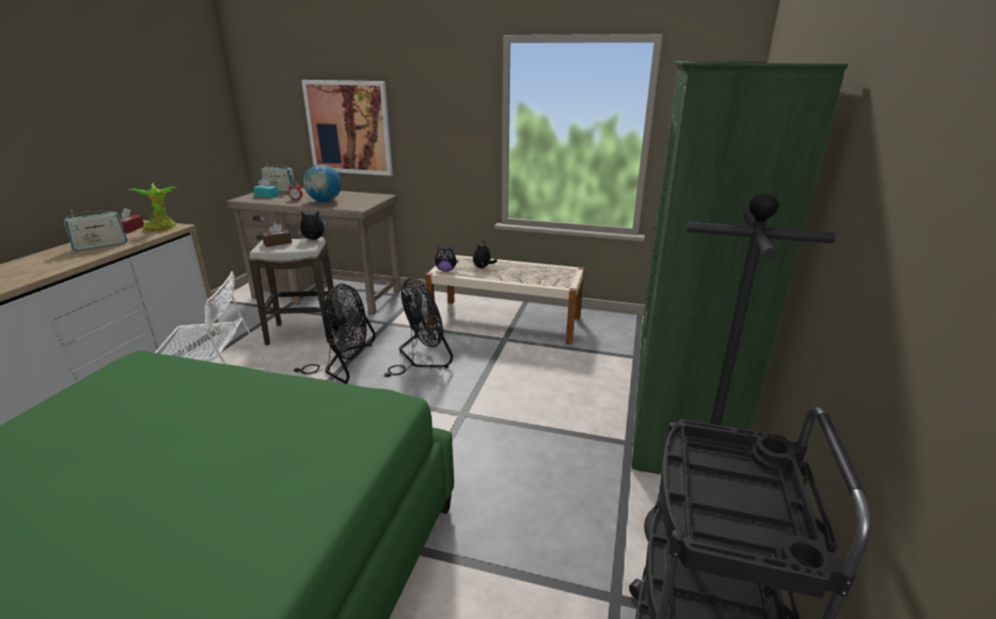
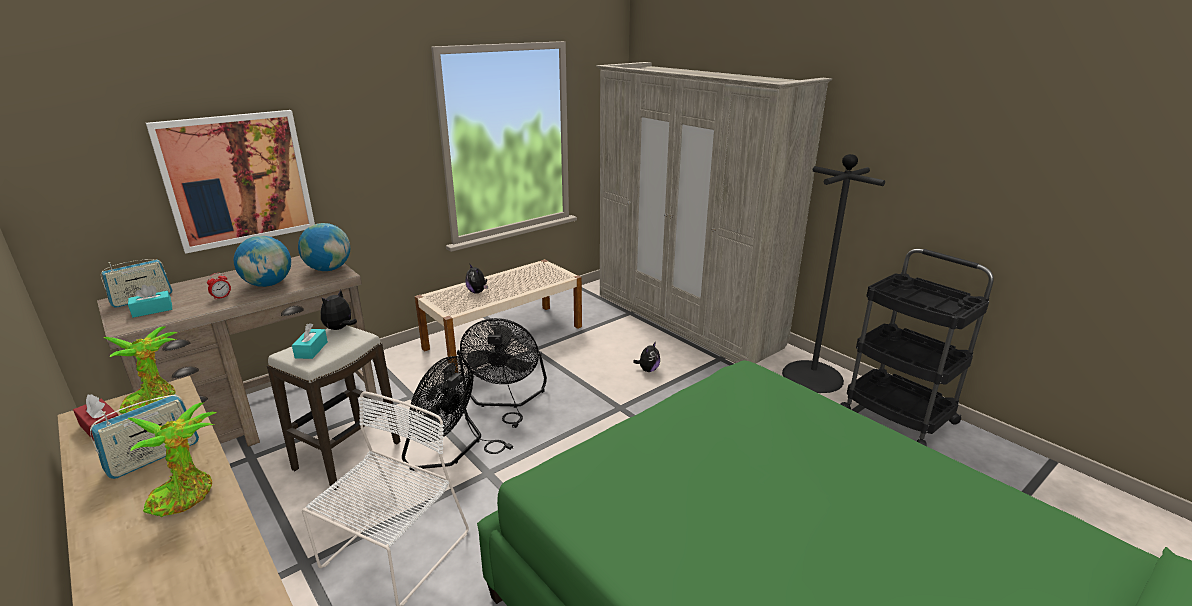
camera: 55 degrees left, 0 degrees up
(61, 262) = (186, 494): none -> potted plant
(101, 246) = (154, 456): radio -> radio turned 45 degrees clockwise
(277, 243) = (311, 350): brown tissue box -> turquoise tissue box
(343, 364) = (458, 446): black fan -> black fan turned 105 degrees counterclockwise
(364, 203) = (329, 269): none -> globe
(446, 270) = (455, 308): plush toy -> plush toy (648, 370)
(677, 392) = (686, 319): green wardrobe -> beige wardrobe

